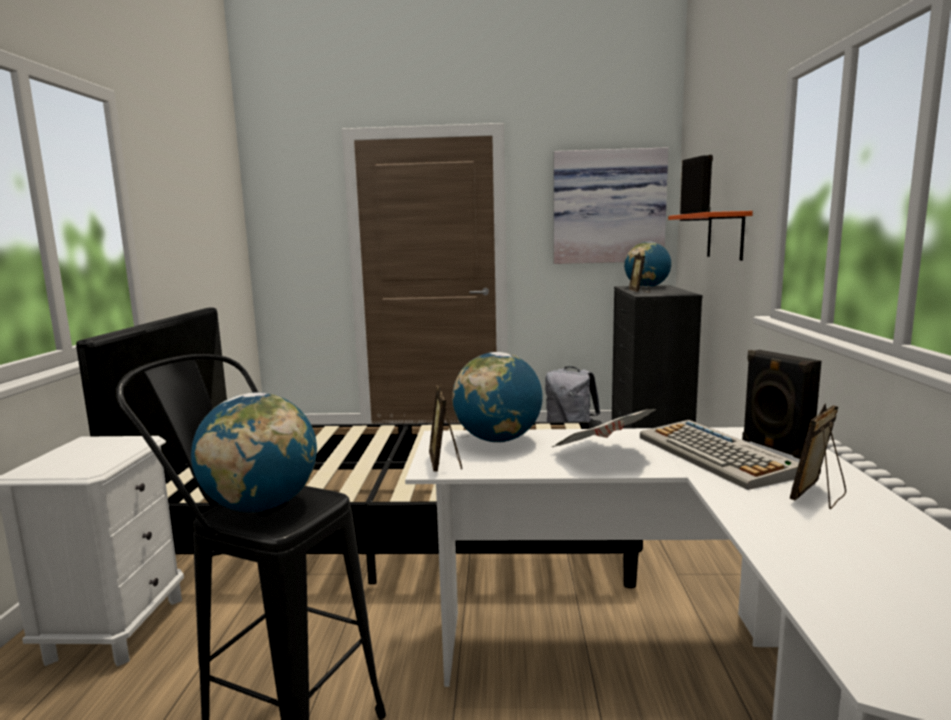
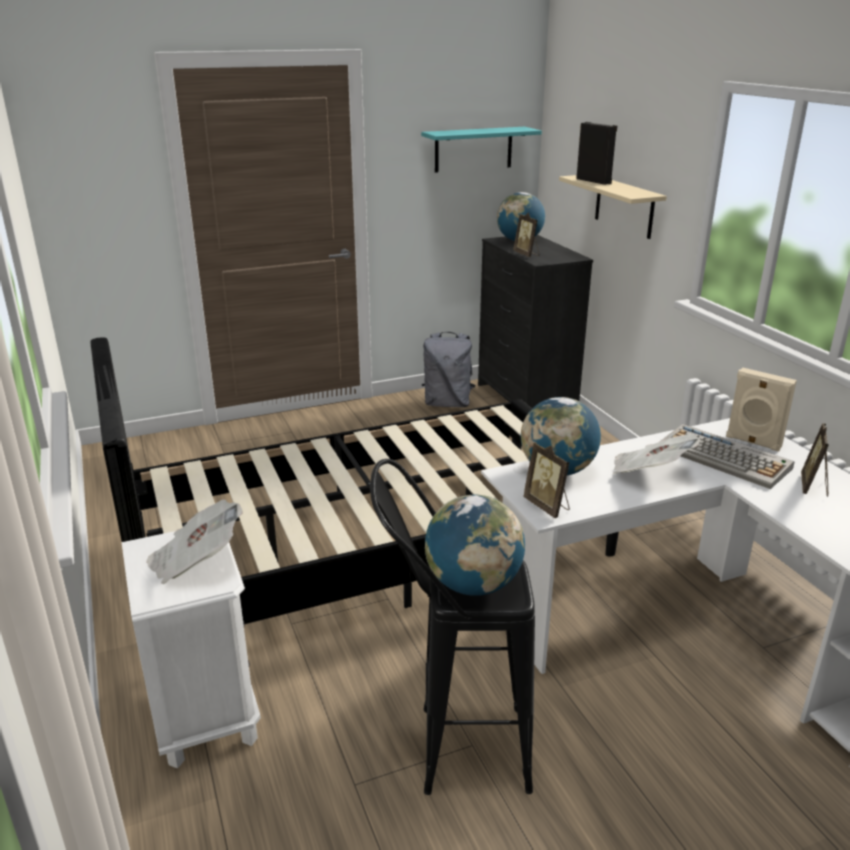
camera: 25 degrees left, 15 degrees up
(100, 455) = (196, 562): none -> newspaper
(608, 207) = (473, 149): picture -> turquoise shelf
(725, 235) = (624, 206): orange shelf -> beige shelf
(774, 448) = (753, 442): black speaker -> beige speaker

